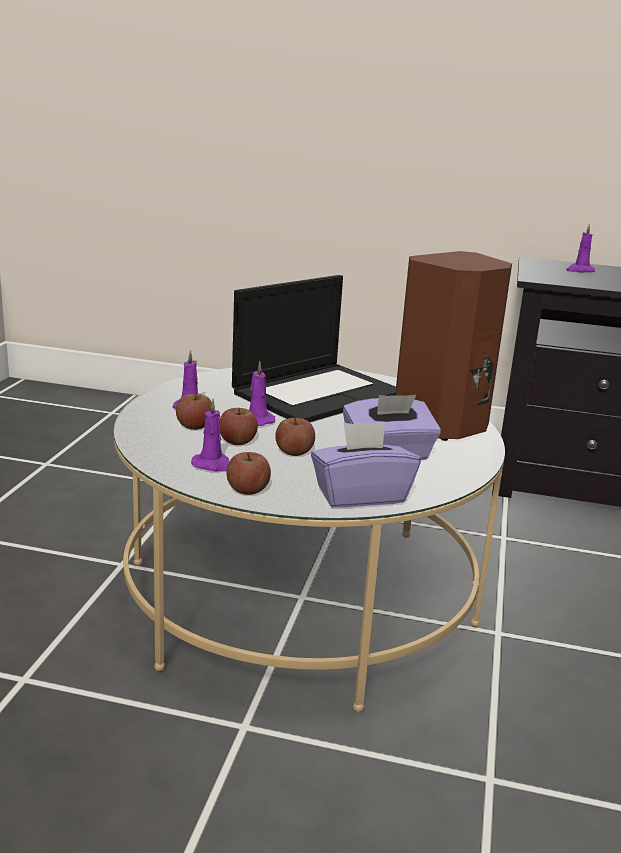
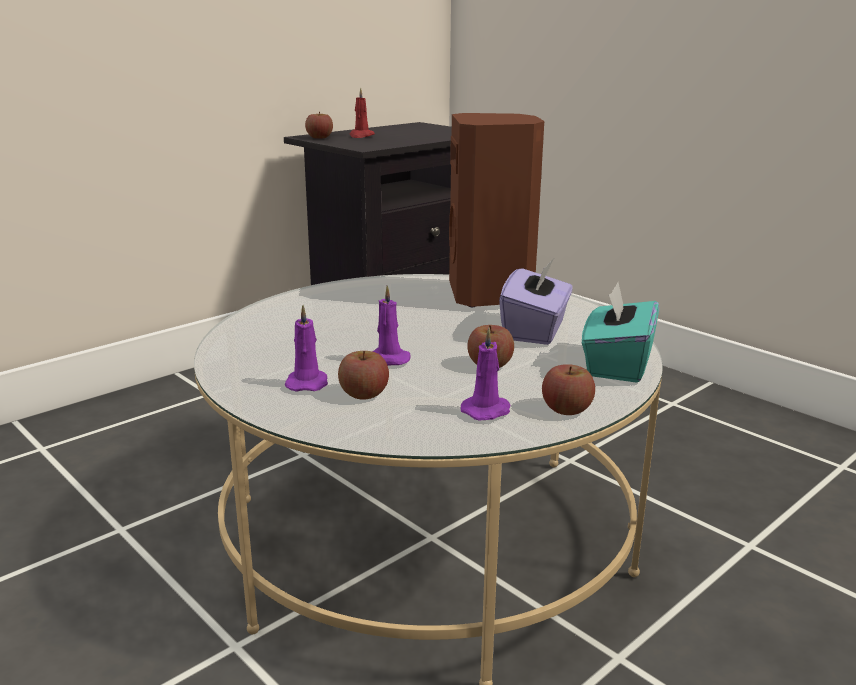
camera: 55 degrees left, 0 degrees up
(237, 441) = (434, 383): apple -> apple (319, 137)
(318, 393) = (347, 315): laptop -> none
(361, 495) = (616, 364): purple tissue box -> turquoise tissue box
(579, 271) = (361, 136): purple candle -> red candle

